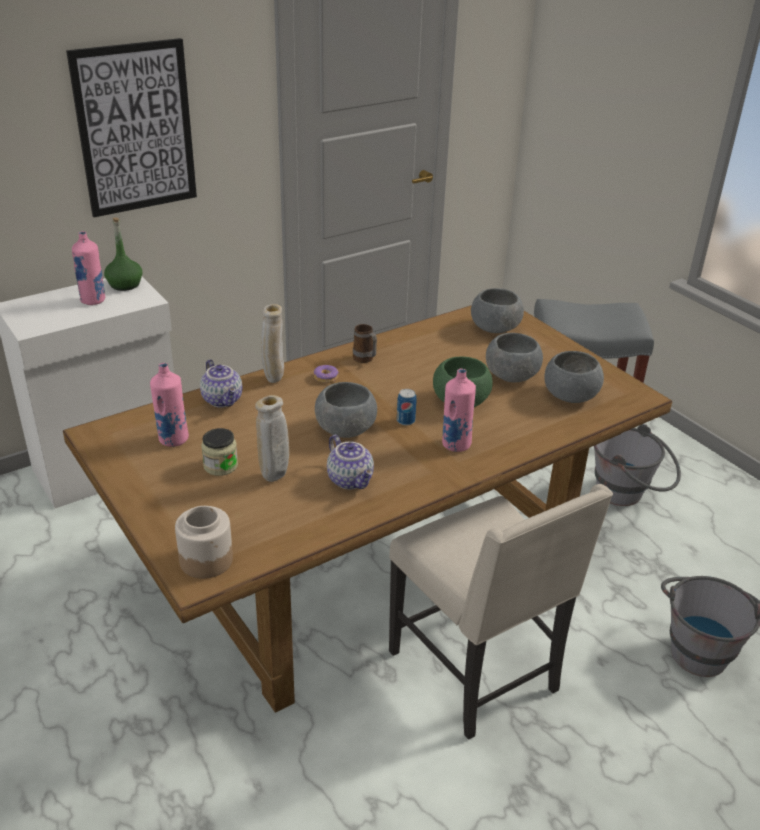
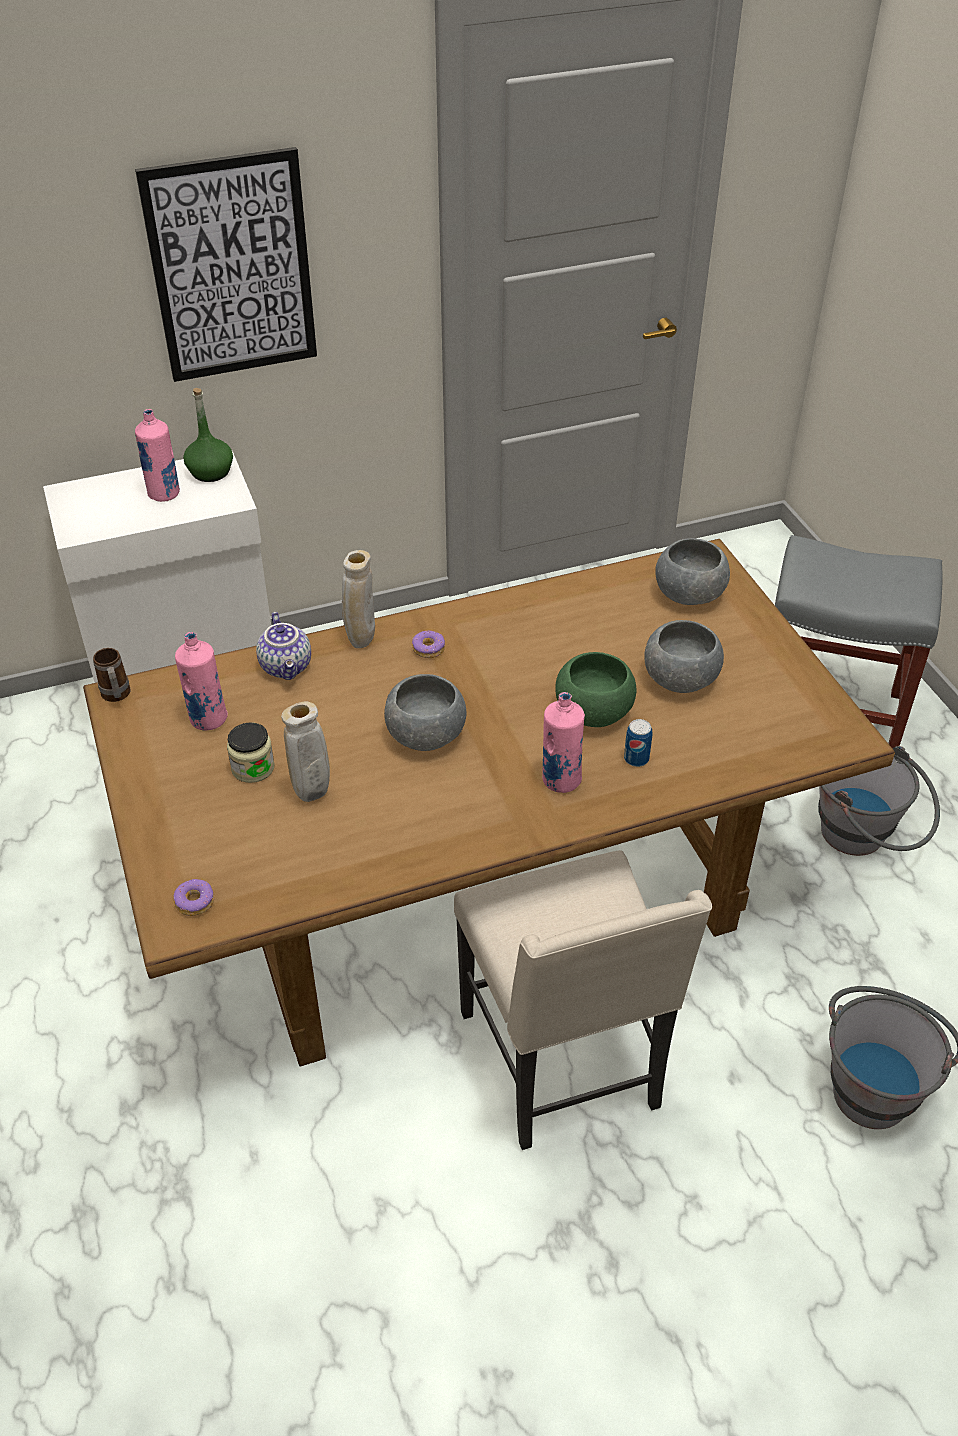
camera: 15 degrees right, 10 degrees up
(206, 560) = (195, 902): jar -> donut
(351, 480) = (406, 814): teapot -> none
(365, 360) = (490, 626): mug -> mug (117, 697)
(405, 421) = (508, 733): can -> can (636, 759)
(570, 395) = (750, 723): grey bowl -> none

